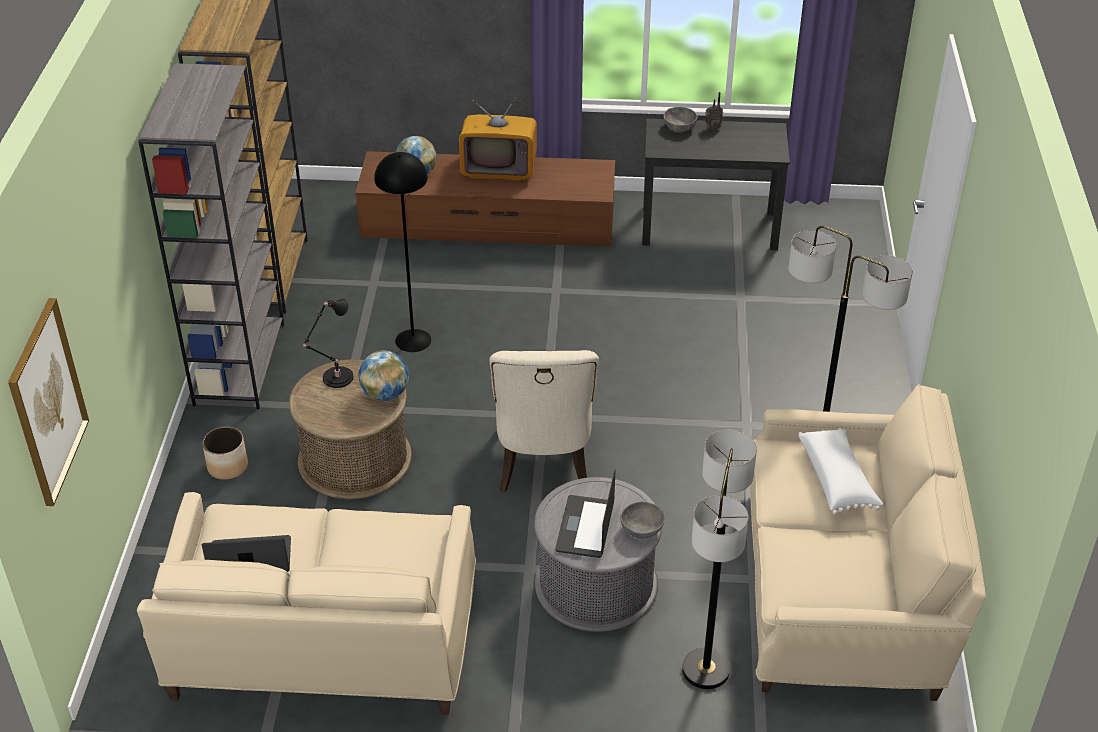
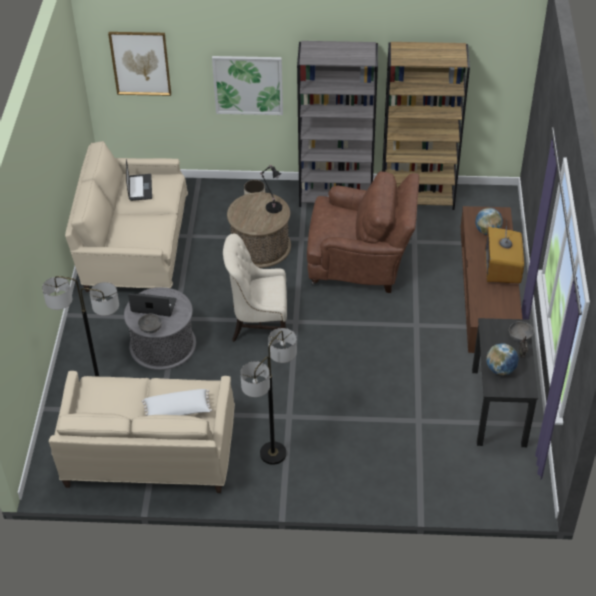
camera: 90 degrees right, 5 degrees up
(122, 293) = (248, 85): none -> picture
(385, 394) = (261, 226): globe -> globe (500, 369)
(413, 340) = (361, 262): black floor lamp -> brown armchair

